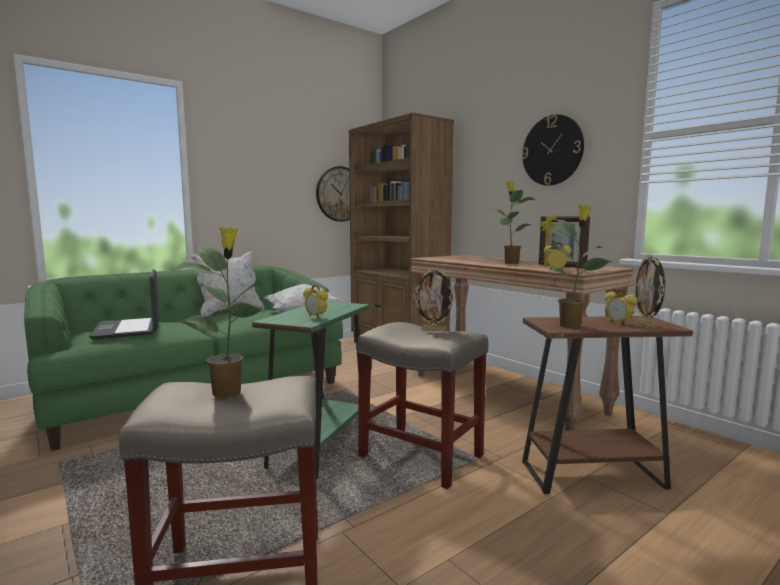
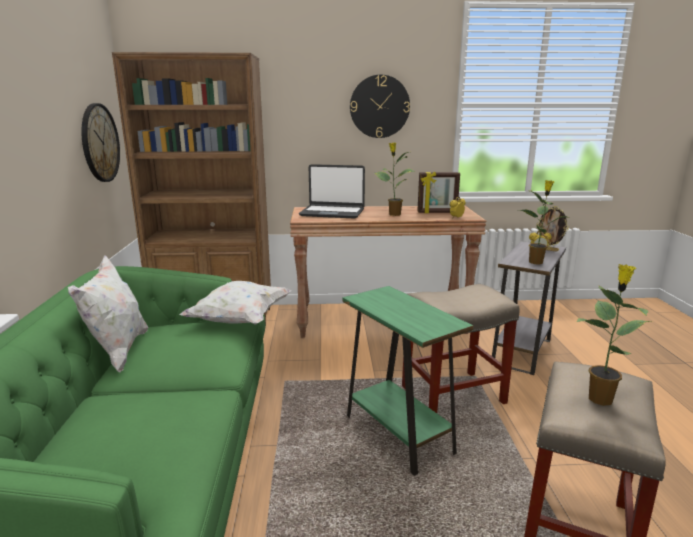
camera: 55 degrees left, 10 degrees up
(129, 329) = (139, 437): laptop -> laptop (332, 212)
(316, 317) = (431, 315): alarm clock -> none
(433, 330) = (460, 292): picture frame -> none
(592, 475) = (521, 352): brown side table -> grey side table

